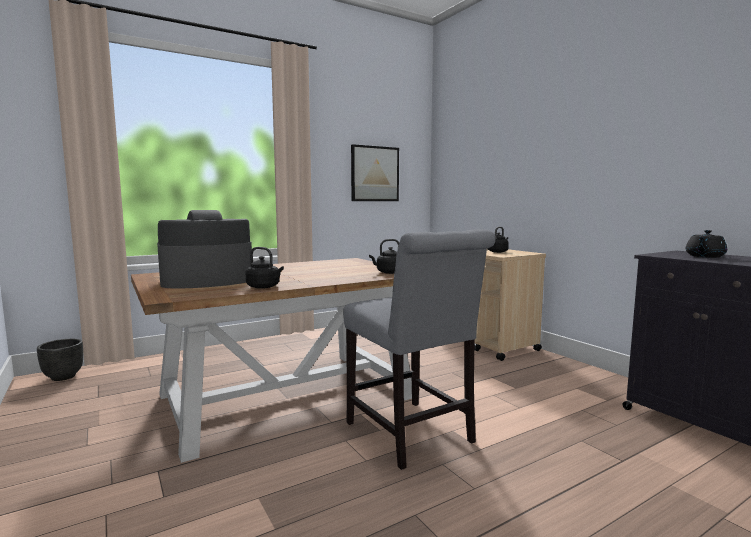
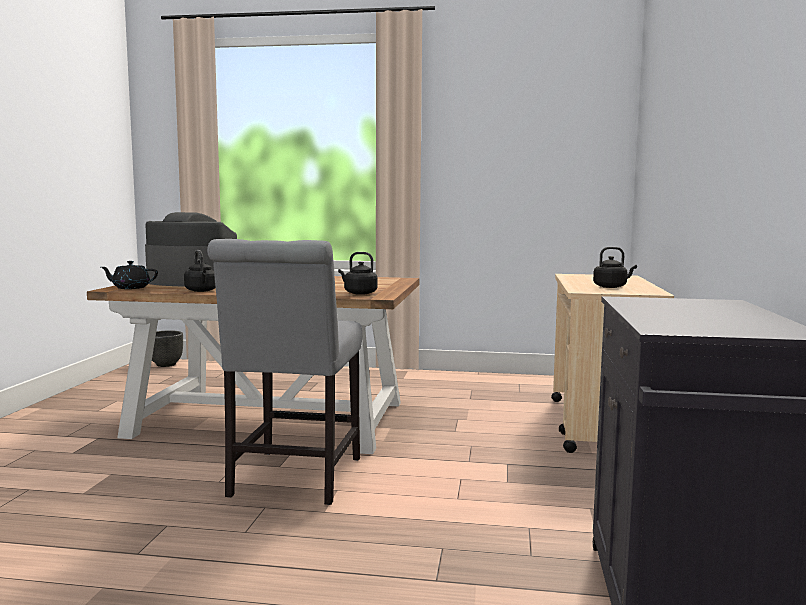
camera: 40 degrees right, 0 degrees up
(375, 174) = (529, 166): picture -> none
(704, 256) = (687, 308): black teapot -> black teapot (130, 288)

